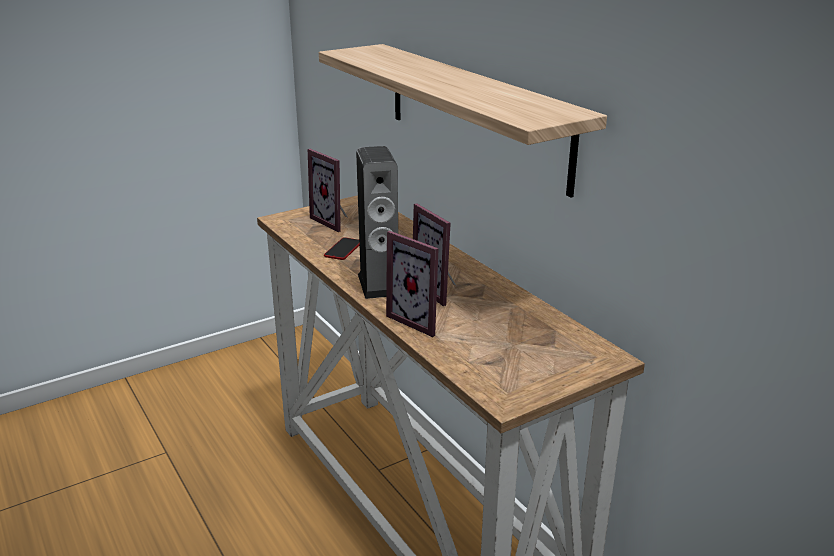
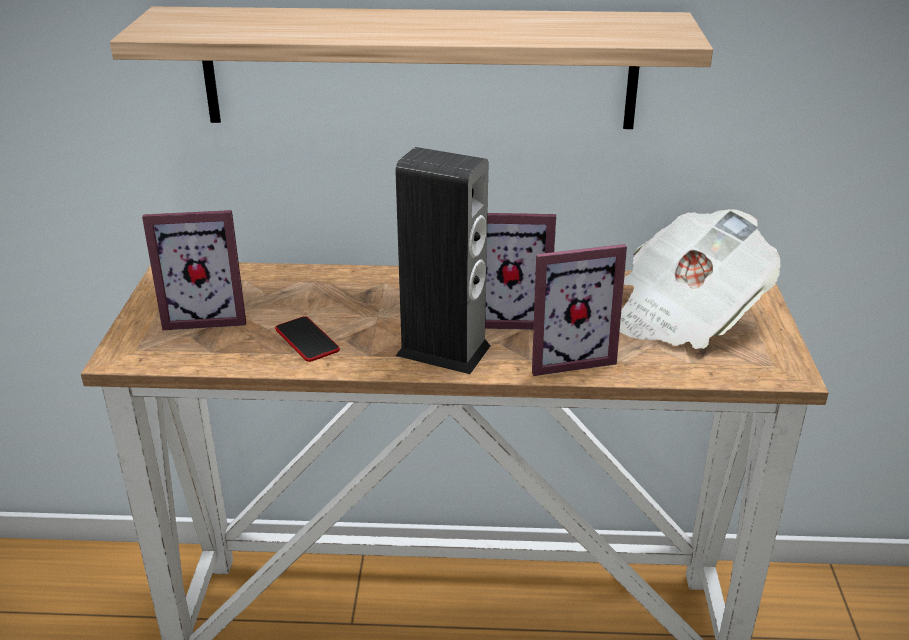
camera: 55 degrees left, 5 degrees up
(527, 344) = (685, 314): none -> newspaper

